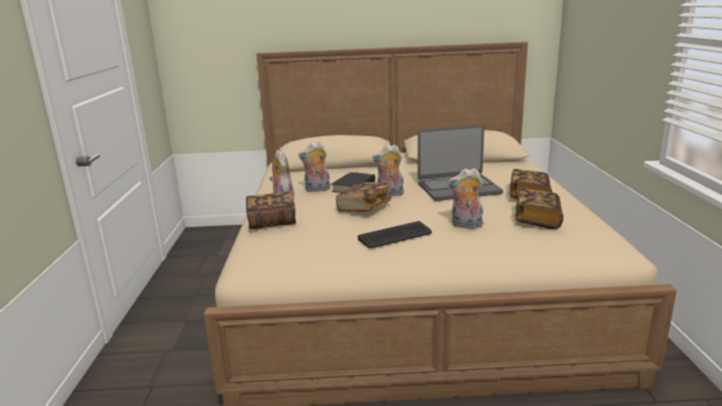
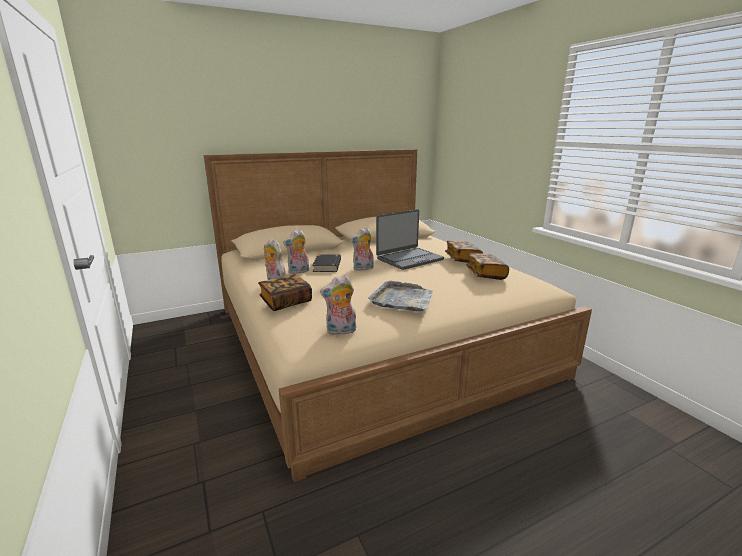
camera: 25 degrees left, 0 degrees up
(364, 208) = (355, 281): book -> none
(395, 236) = (402, 299): keyboard -> grey tray
(466, 225) = (443, 285): plush toy -> plush toy (341, 331)

